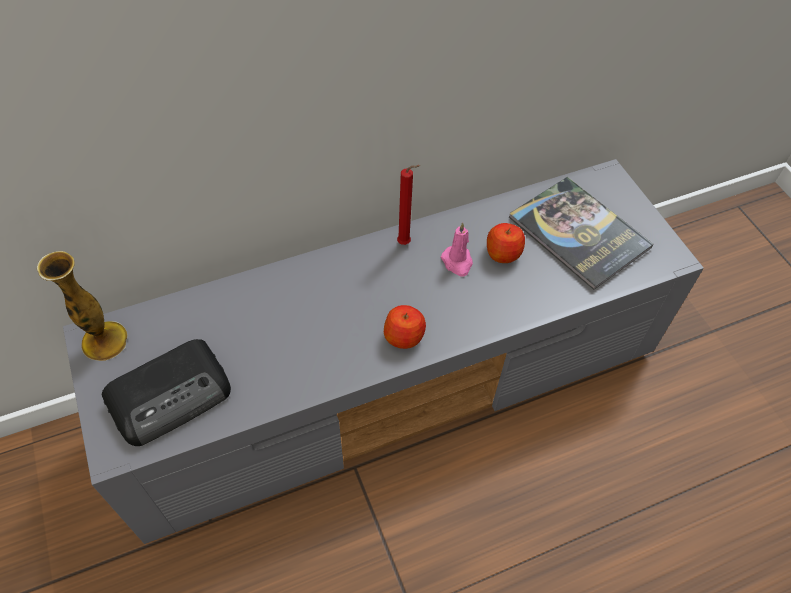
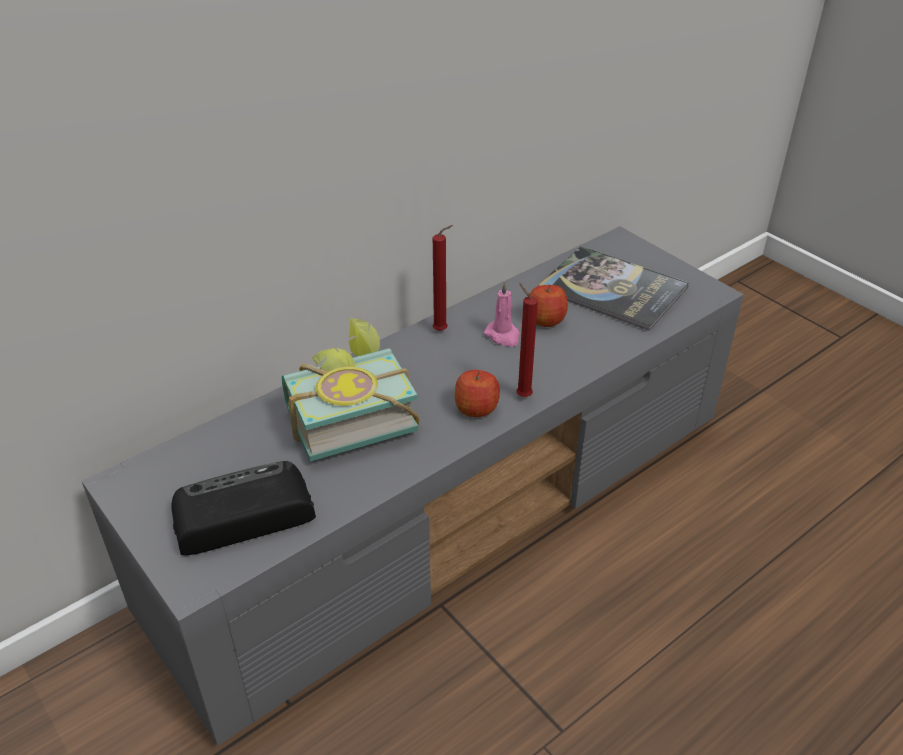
camera: 15 degrees left, 15 degrees down
(104, 341) = (139, 483): vase -> none
(172, 395) = (241, 515): radio -> radio turned 150 degrees counterclockwise
(292, 314) = (347, 414): none -> book
(449, 333) = (522, 395): none -> red candle

